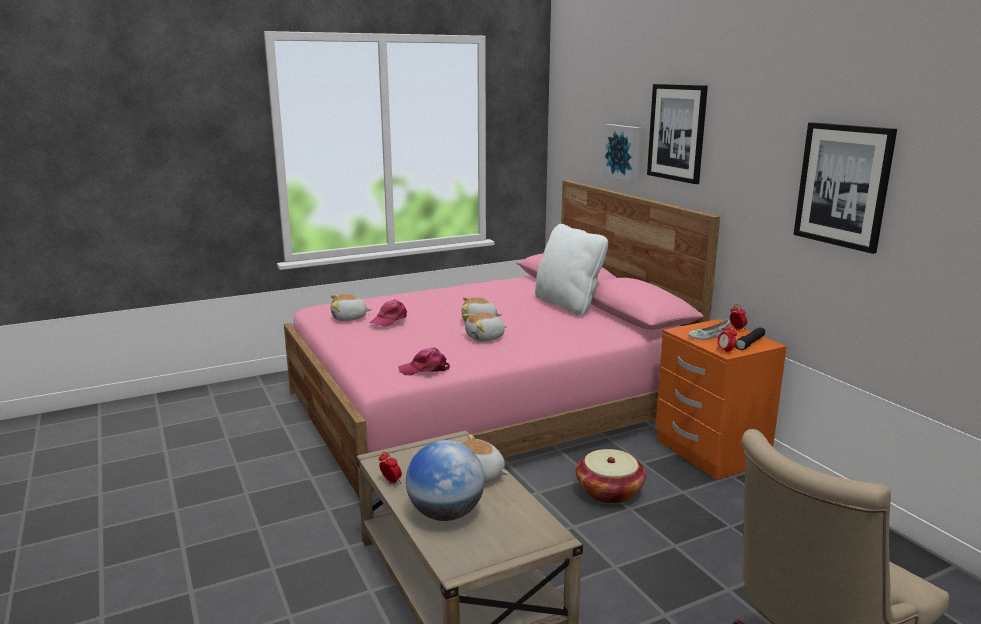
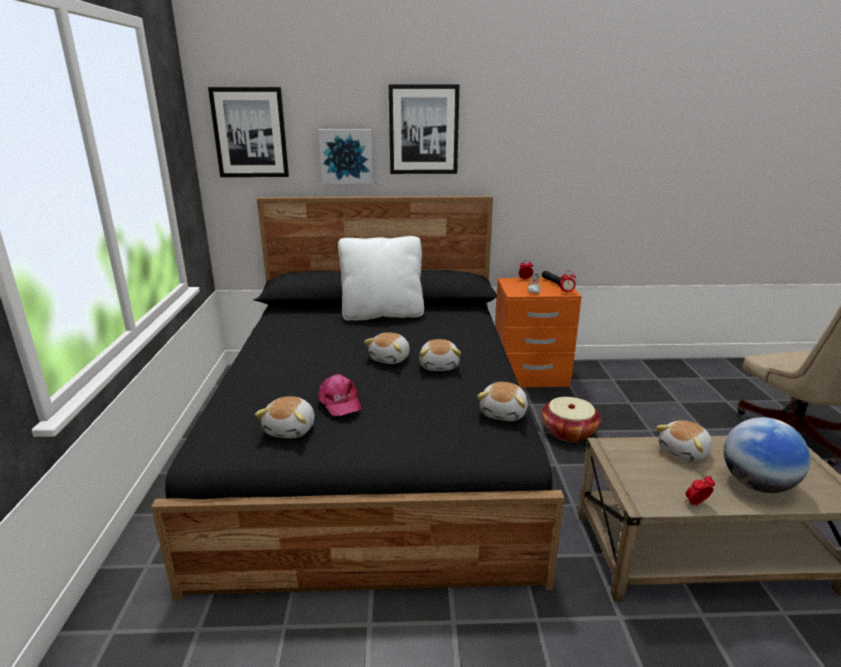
camera: 65 degrees left, 5 degrees up
(425, 369) = (504, 413): pink cap -> plush toy
(487, 406) = (376, 445): pink bed -> black bed
(843, 185) = (599, 154): picture -> picture (250, 133)

